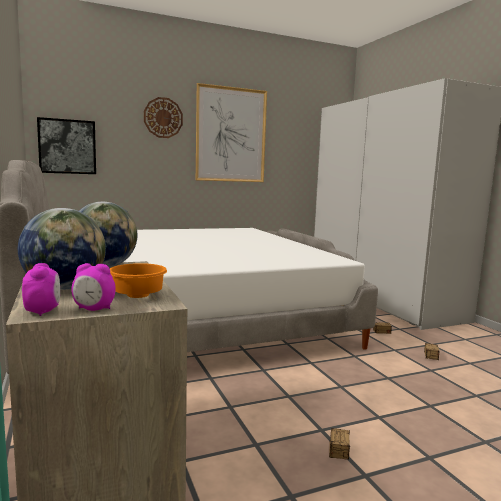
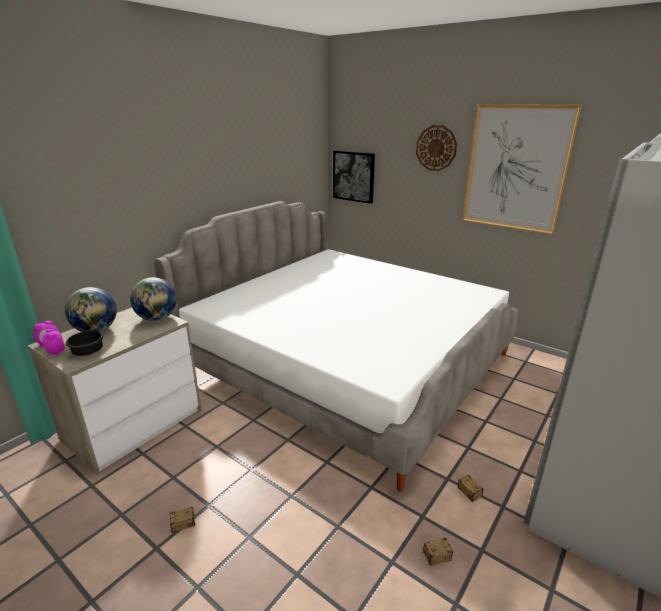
camera: 60 degrees right, 15 degrees up
(136, 296) = (88, 352): orange bowl -> black bowl

